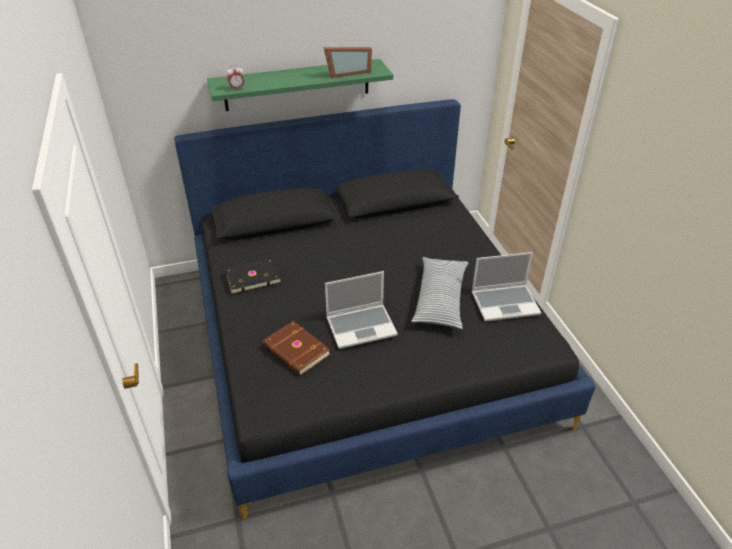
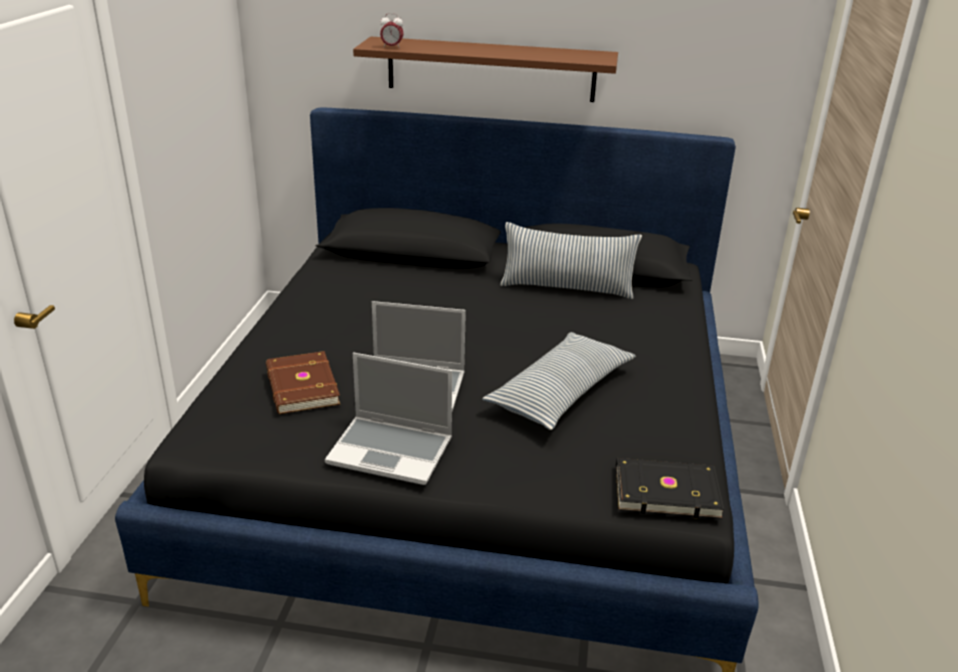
camera: 25 degrees right, 10 degrees down
(252, 277) = (326, 299): black book -> black book (665, 491)
(297, 85) = (491, 69): green shelf -> brown shelf
(347, 73) = (552, 55): picture frame -> none
(389, 221) = (567, 288): none -> pillow
(505, 303) = (660, 426): laptop -> laptop (392, 451)

